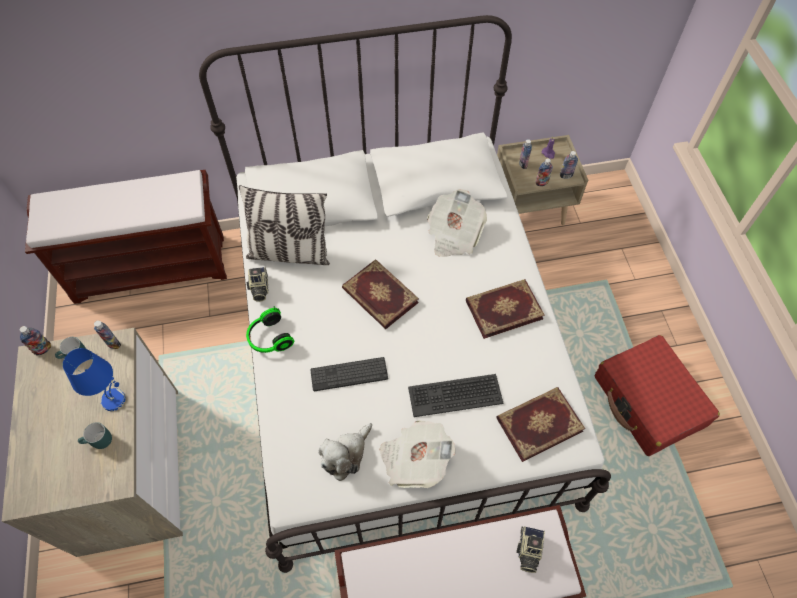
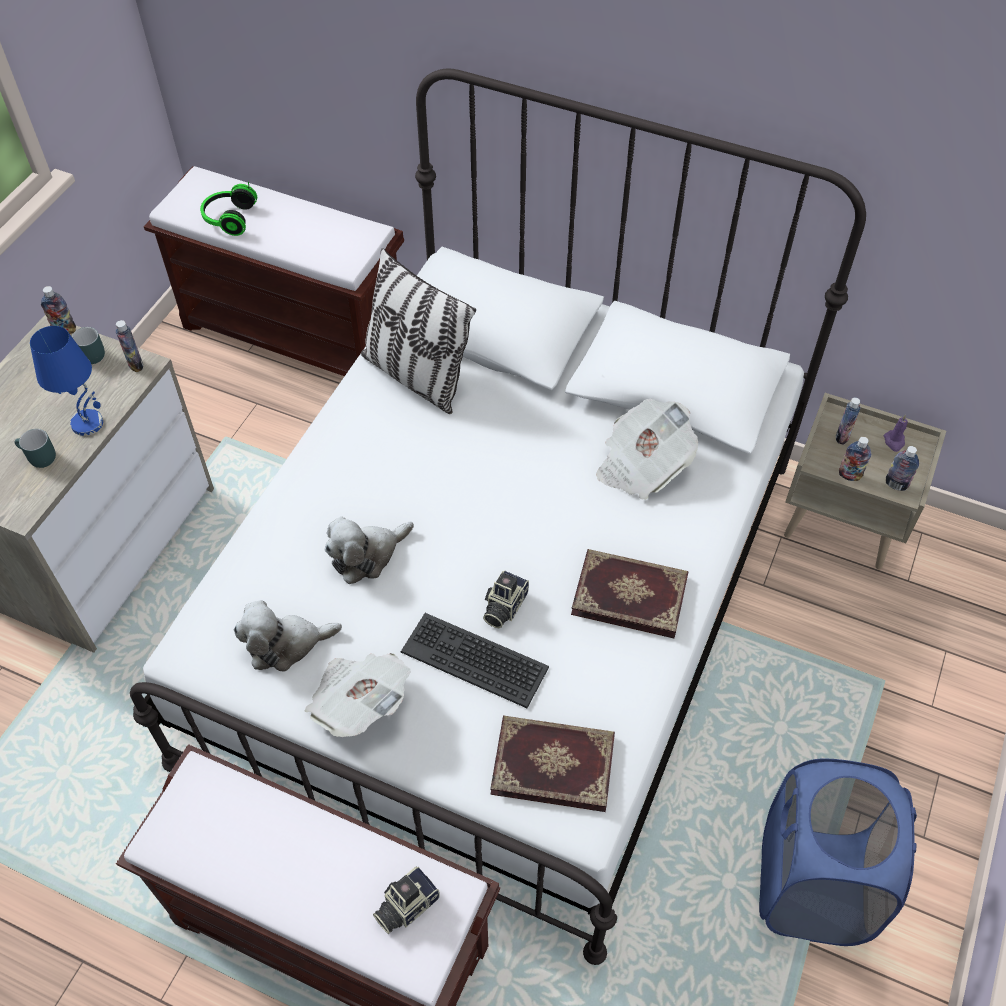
camera: 35 degrees right, 5 degrees down
(259, 288) = (347, 397): camera -> camera (503, 606)
(269, 338) = (311, 460): headphones -> headphones (228, 218)
(349, 374) = (367, 555): keyboard -> plush toy
(379, 296) = (481, 486): book -> none
(648, 401) = (811, 885): red suitcase -> blue laundry basket

